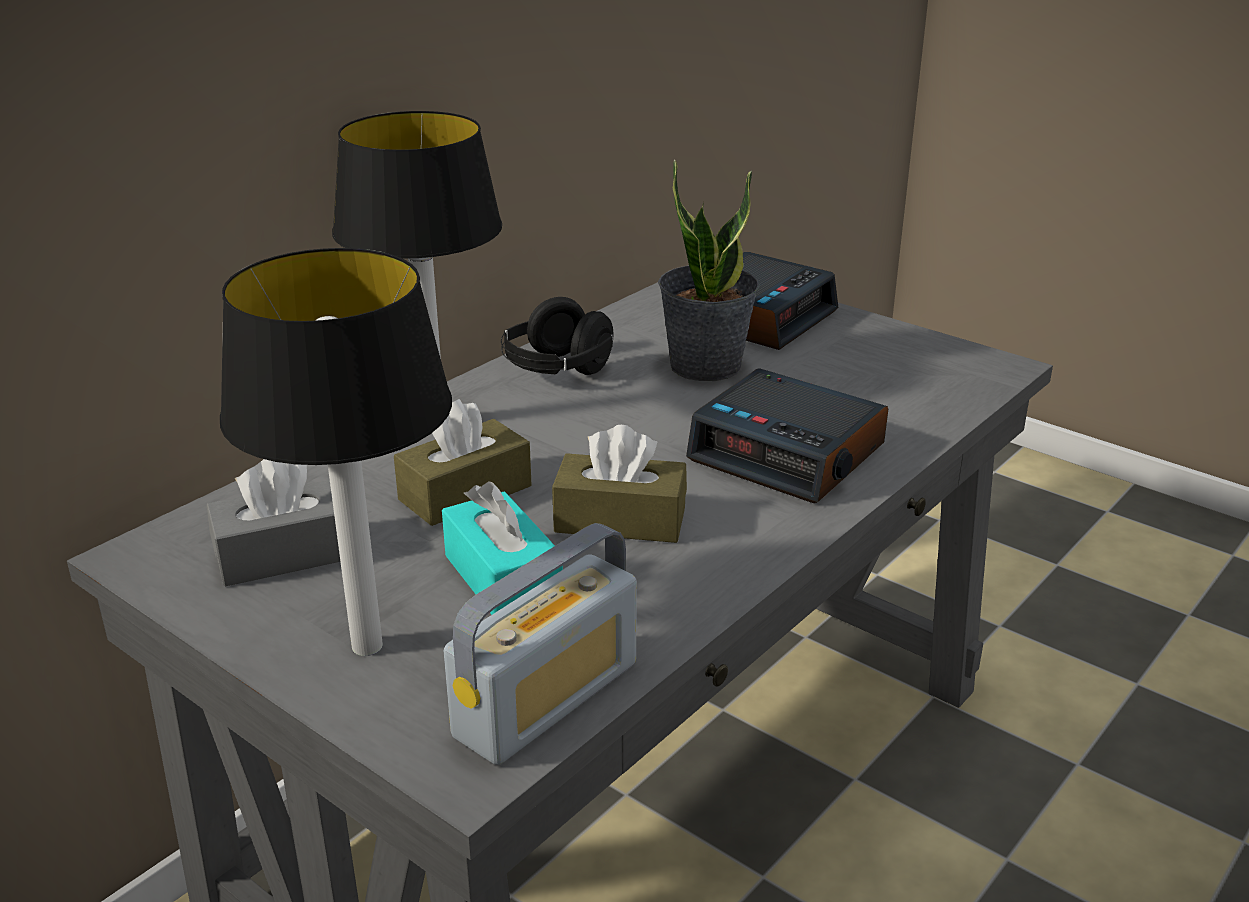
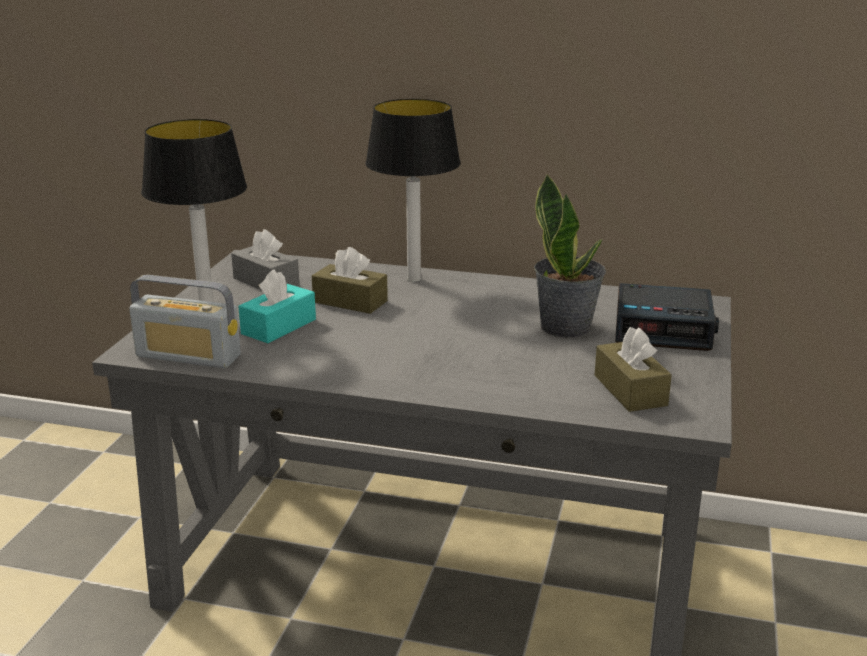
camera: 65 degrees right, 5 degrees down
(557, 370) = (507, 292): black headphones -> none
(620, 520) = (355, 340): brown tissue box -> brown tissue box (630, 390)
(789, 453) = (475, 369): alarm clock -> none

